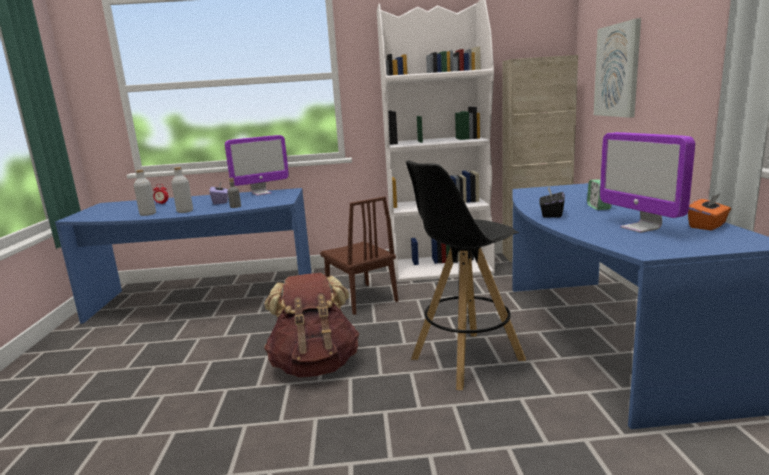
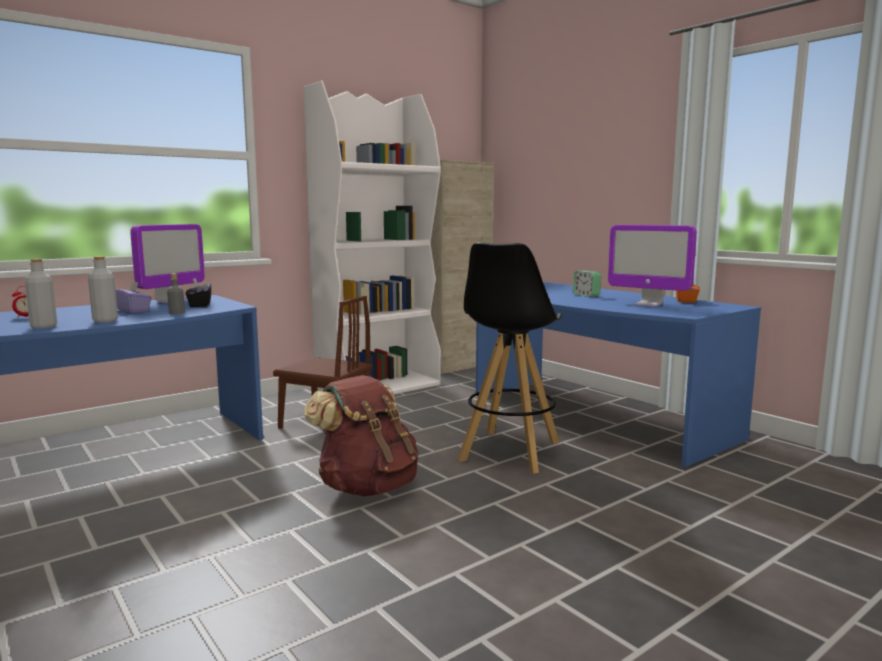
camera: 35 degrees left, 5 degrees down
(551, 214) = (562, 301): black tissue box -> black tissue box (199, 305)
(617, 71) = (541, 180): picture -> none

